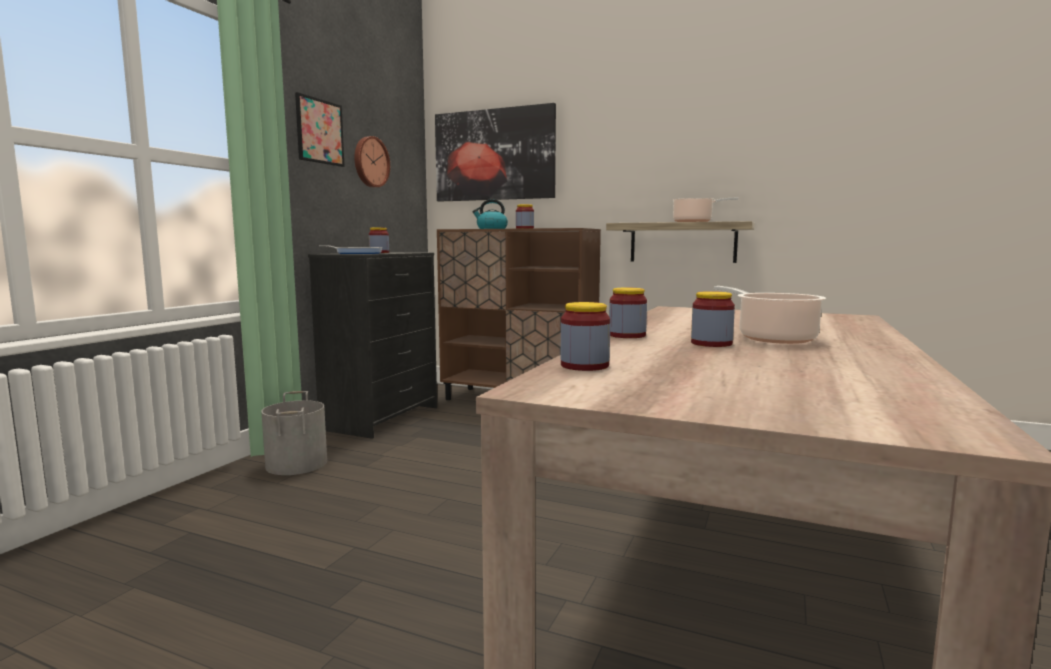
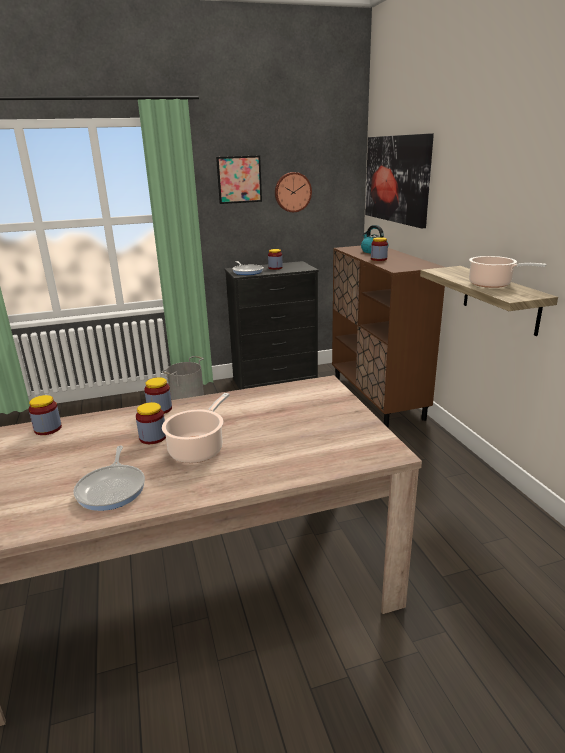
camera: 50 degrees right, 15 degrees up
(844, 363) = (112, 488): none -> frying pan

